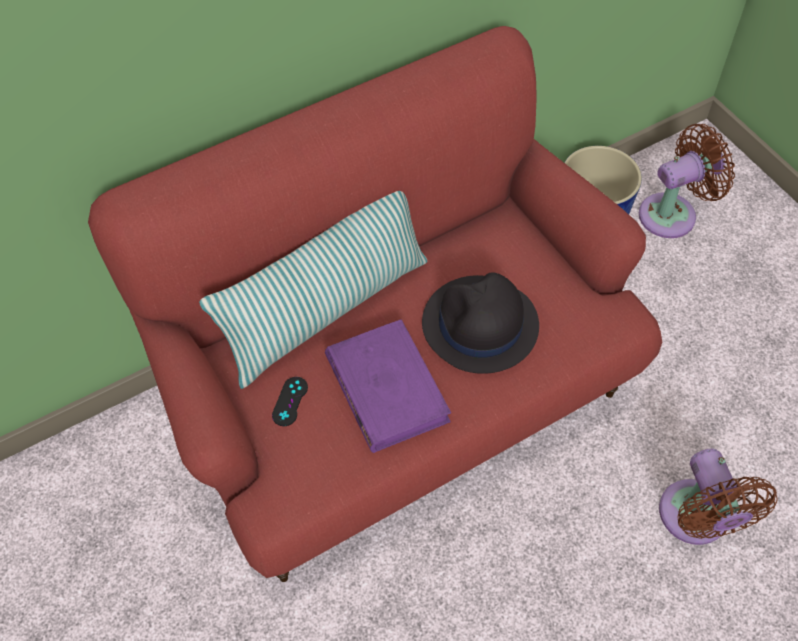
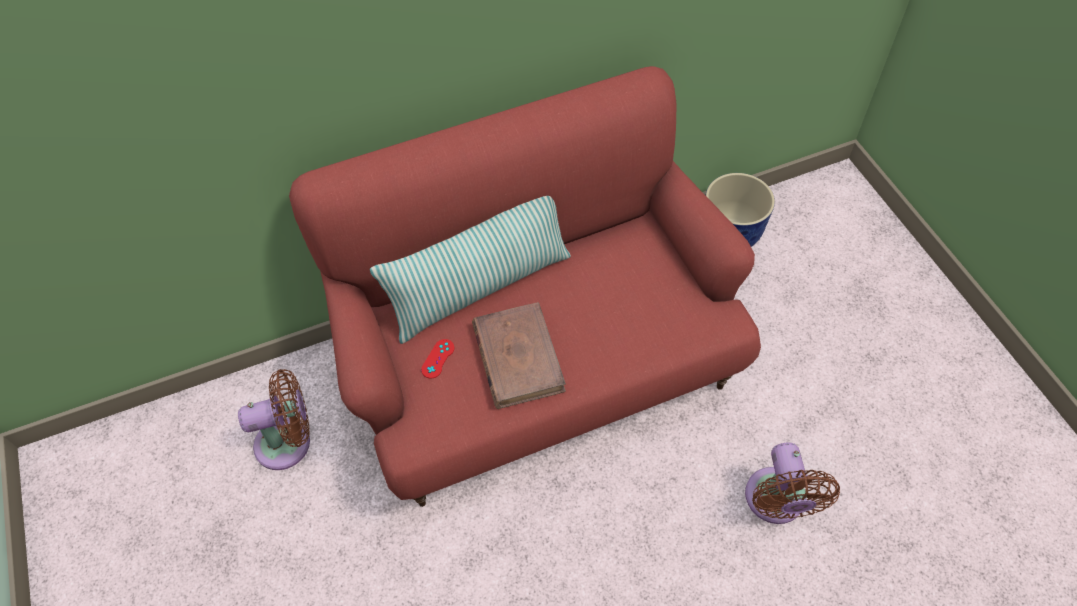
camera: 10 degrees right, 0 degrees up
(290, 401) = (438, 359): black game controller -> red game controller
(386, 388) = (518, 357): purple book -> brown book
(479, 326) = (604, 315): black hat -> none
(673, 214) = (803, 238): brown fan -> brown fan (289, 442)

